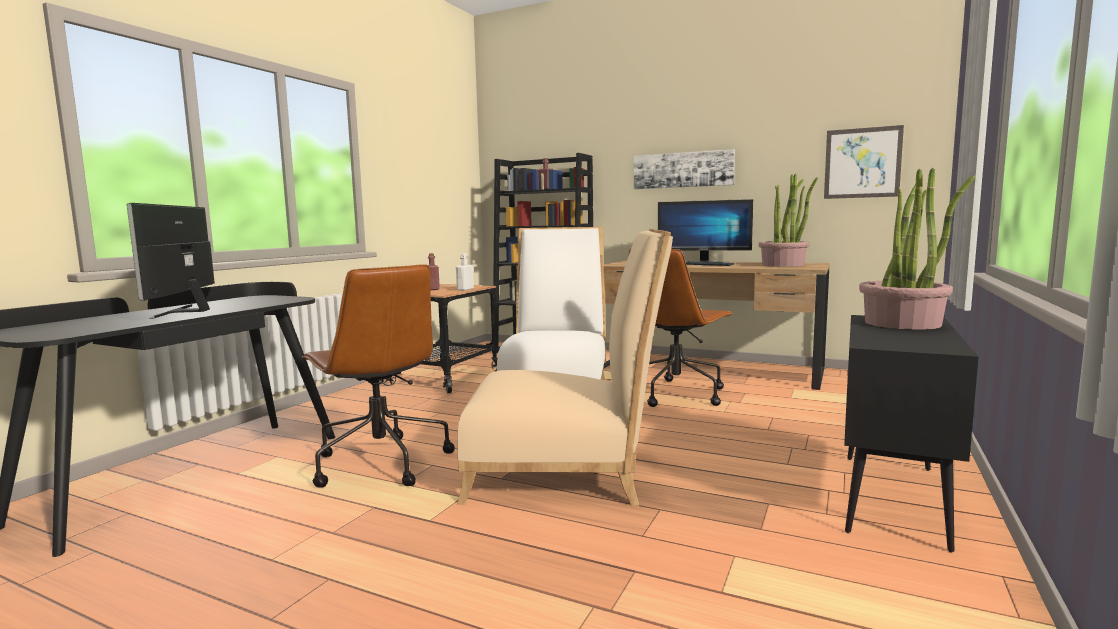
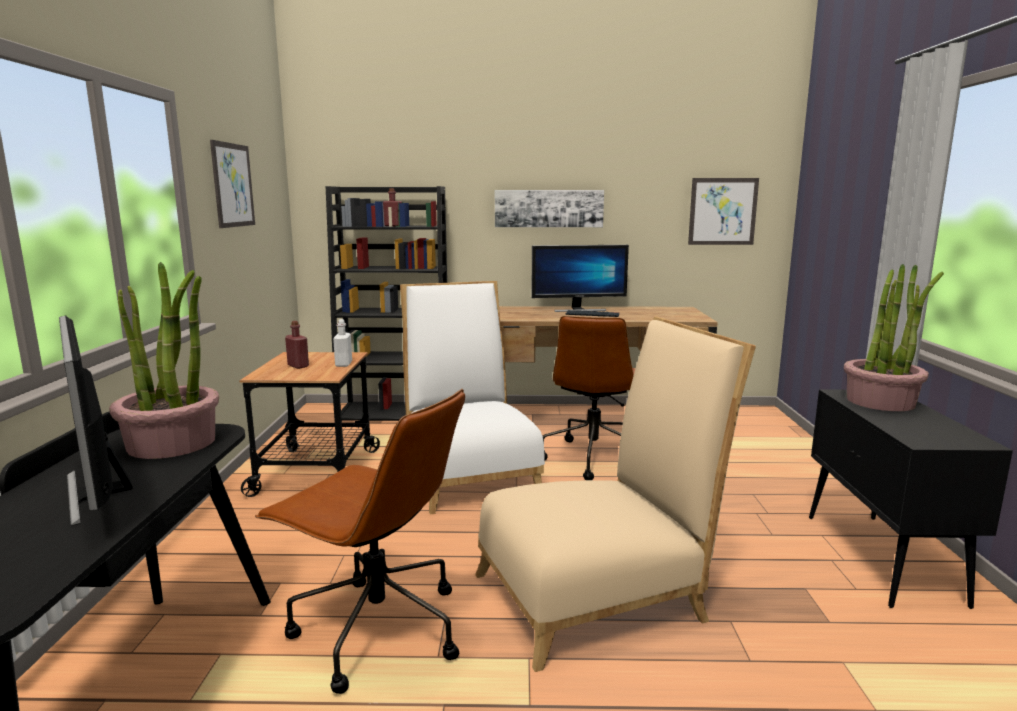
camera: 25 degrees left, 5 degrees up
(412, 155) = (233, 185): none -> picture
(783, 265) = (664, 313): potted plant -> potted plant (173, 443)

